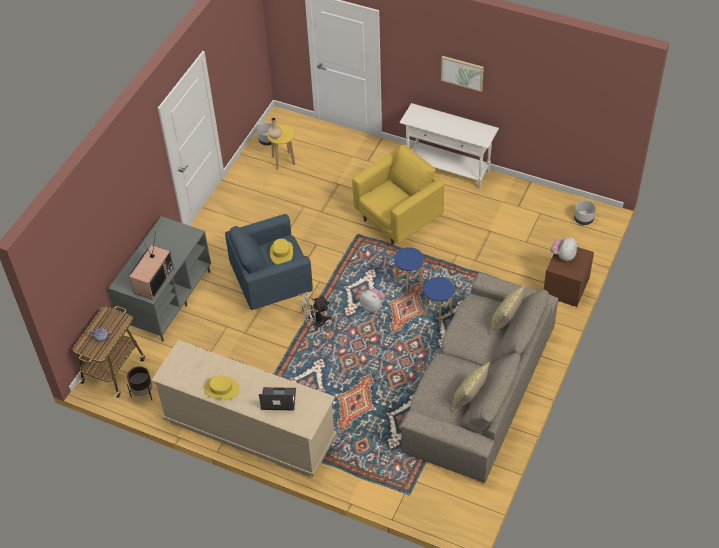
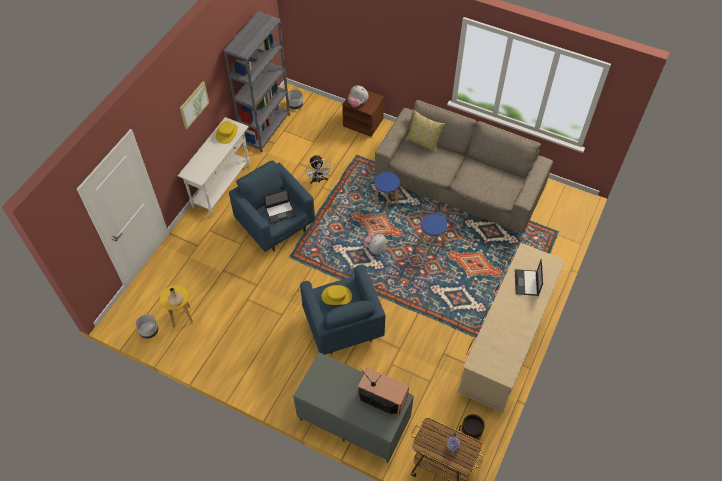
camera: 90 degrees left, 5 degrees up
(221, 389) = (519, 327): yellow hat -> yellow hat (227, 133)
(315, 322) = (390, 291): white fan -> white fan (318, 180)
(388, 200) = (280, 212): none -> laptop
(398, 219) = (276, 225): yellow armchair -> blue armchair
(408, 285) = (353, 221): blue stool -> blue stool (431, 245)
(469, 399) = (498, 170): pillow -> none
(539, 197) = (266, 129): none -> grey bookcase

